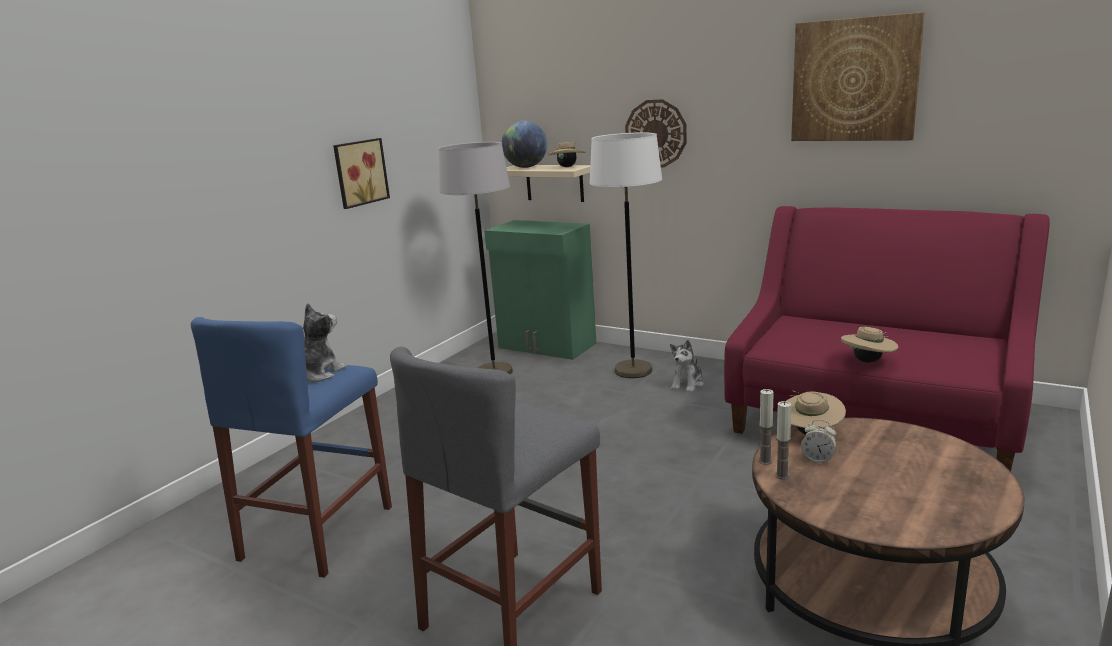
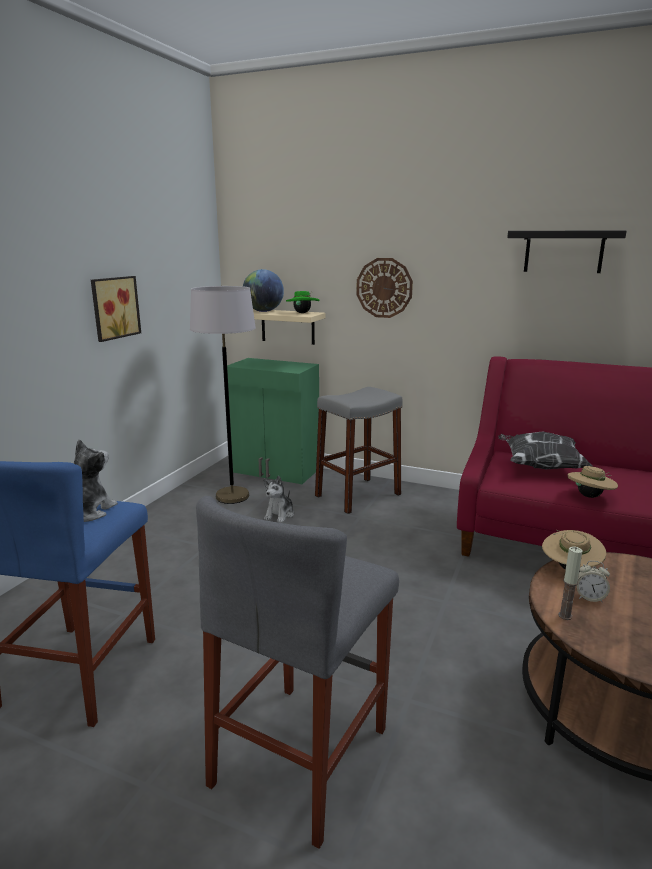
camera: 10 degrees left, 0 degrees up
(567, 167) = (302, 313): beige hat -> green hat
(633, 370) = (358, 495): white floor lamp -> grey stool
(688, 384) = (409, 509): plush toy -> plush toy (280, 515)
(765, 461) = (543, 599): candle -> none
(824, 331) = (539, 466): none -> pillow
(854, 80) = (563, 251): picture -> black shelf

